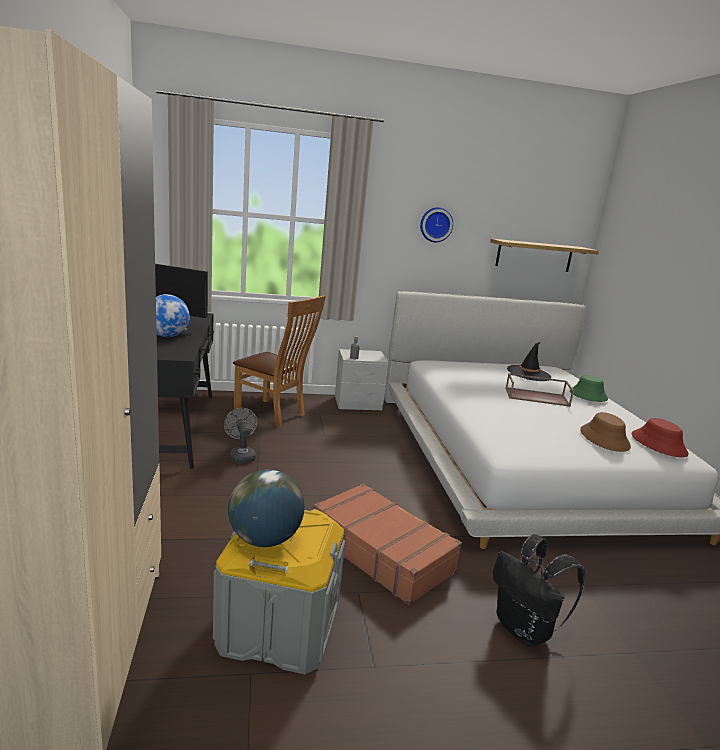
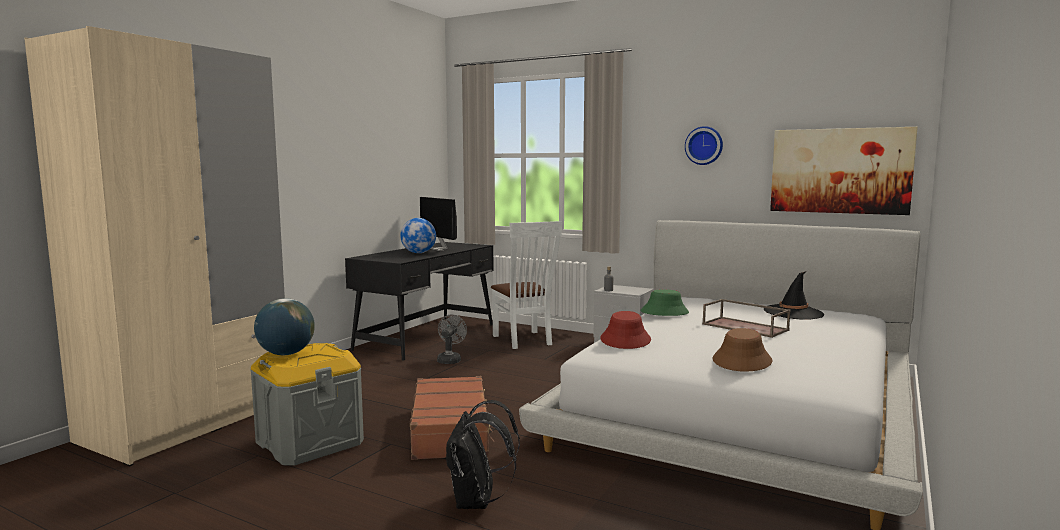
camera: 40 degrees right, 10 degrees down
(273, 414) = (524, 341): brown chair -> white chair
(534, 255) = (840, 171): shelf -> picture
(588, 395) = (831, 334): green hat -> green hat (664, 312)
(659, 444) = (816, 375): red hat -> red hat (625, 340)

